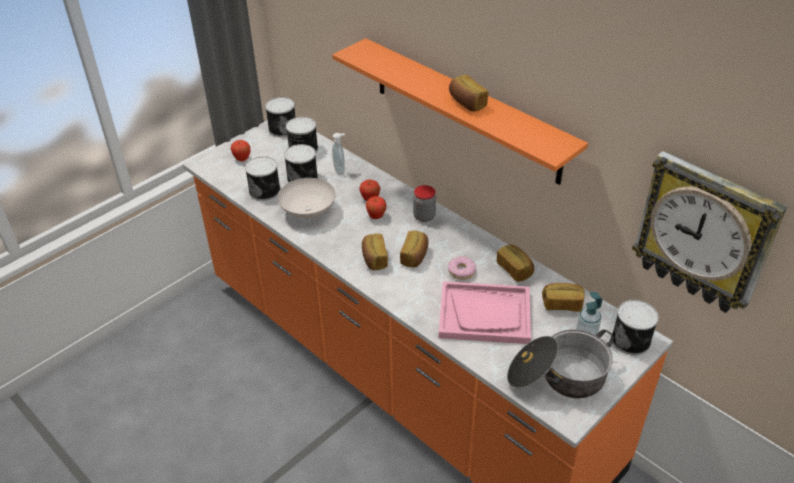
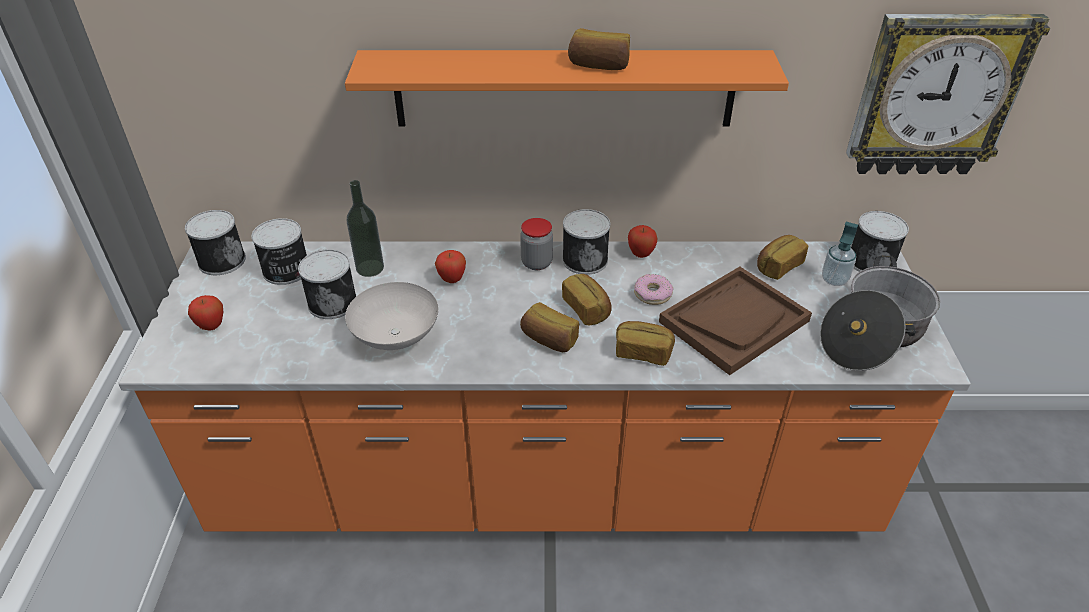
camera: 45 degrees left, 0 degrees up
(265, 190) = (301, 345): can -> can (585, 259)
(340, 170) = (370, 268): soap dispenser -> bottle
(376, 217) = (485, 293): apple -> apple (640, 254)
(485, 314) = (734, 321): pink tray -> brown tray
(515, 269) = (695, 261): bread -> bread (643, 352)

